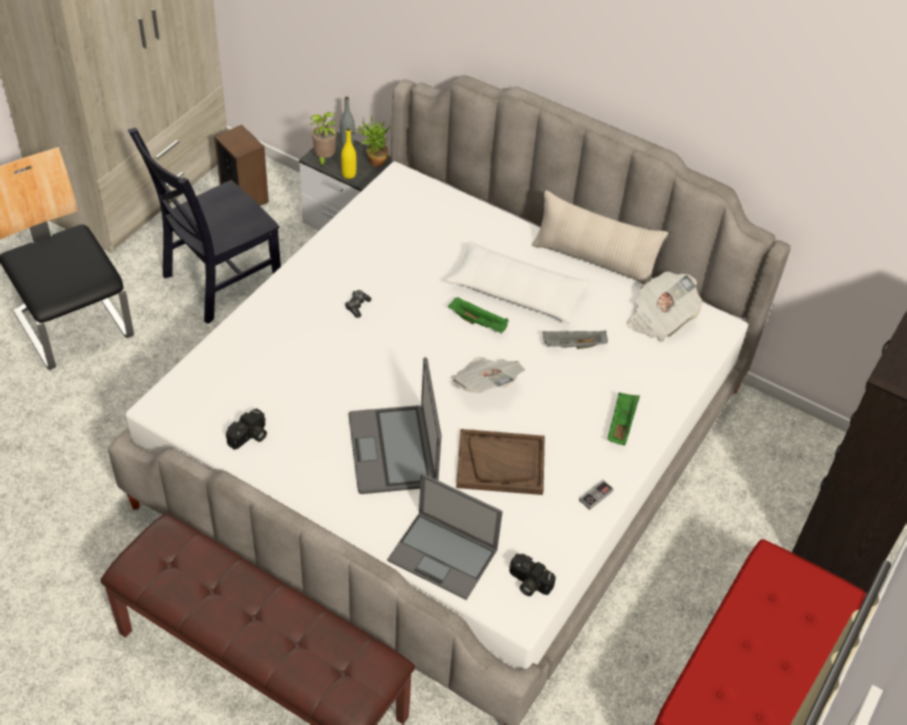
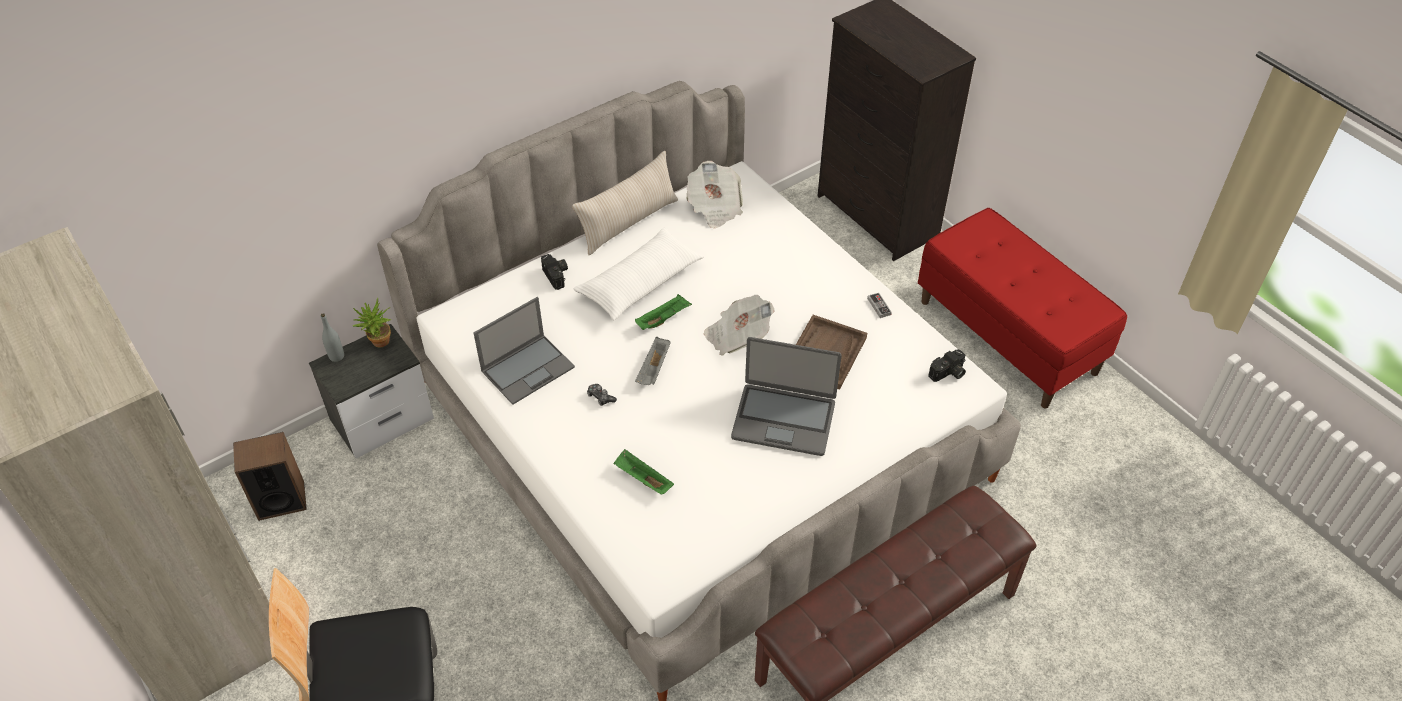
camera: 65 degrees left, 0 degrees up
(217, 282) = (395, 556): black chair -> none
(249, 437) = (726, 520): camera -> camera (557, 276)
(324, 159) = (349, 382): potted plant -> none
(349, 174) = (385, 368): yellow bottle -> none
(444, 555) = (905, 417): laptop -> laptop (528, 368)
(573, 346) = (719, 268): grey tray -> grey tray (654, 369)
(621, 424) = (814, 268): green tray -> green tray (642, 479)

